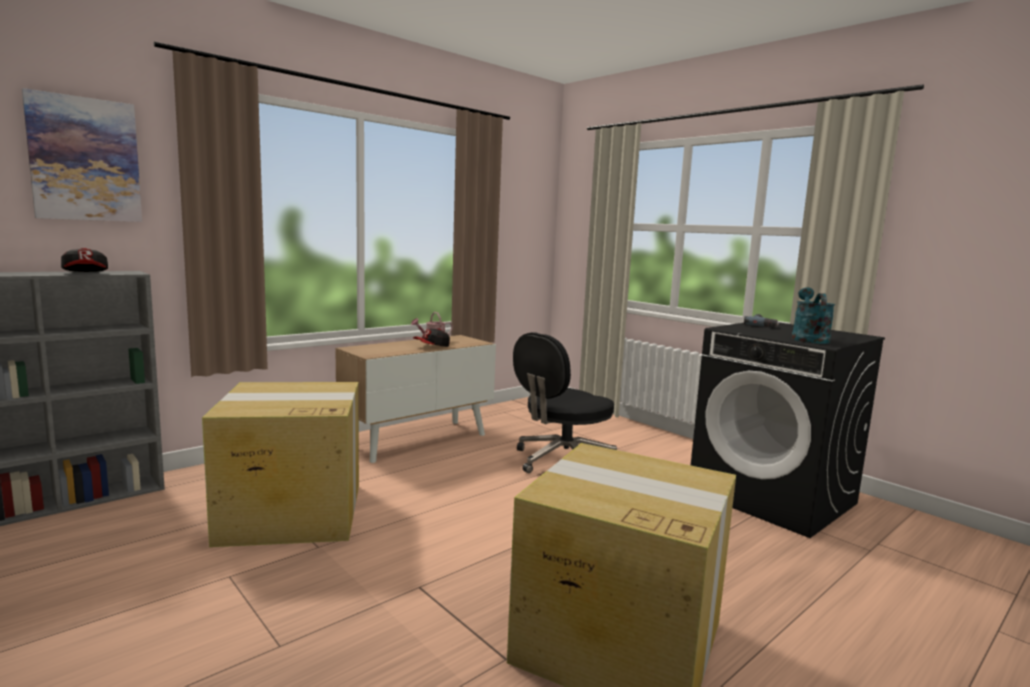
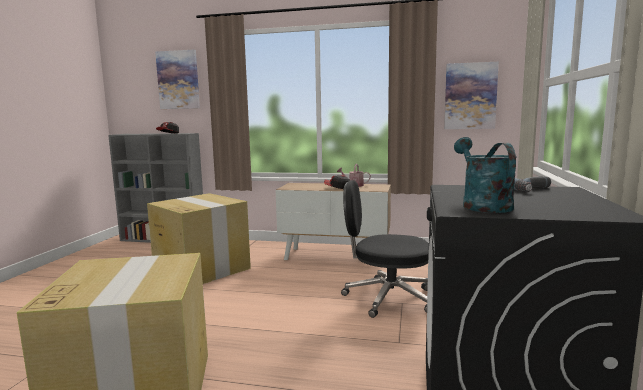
camera: 55 degrees right, 0 degrees up
(517, 229) = (470, 96): none -> picture
(808, 339) = (482, 205): turquoise watering can -> turquoise watering can turned 75 degrees counterclockwise

